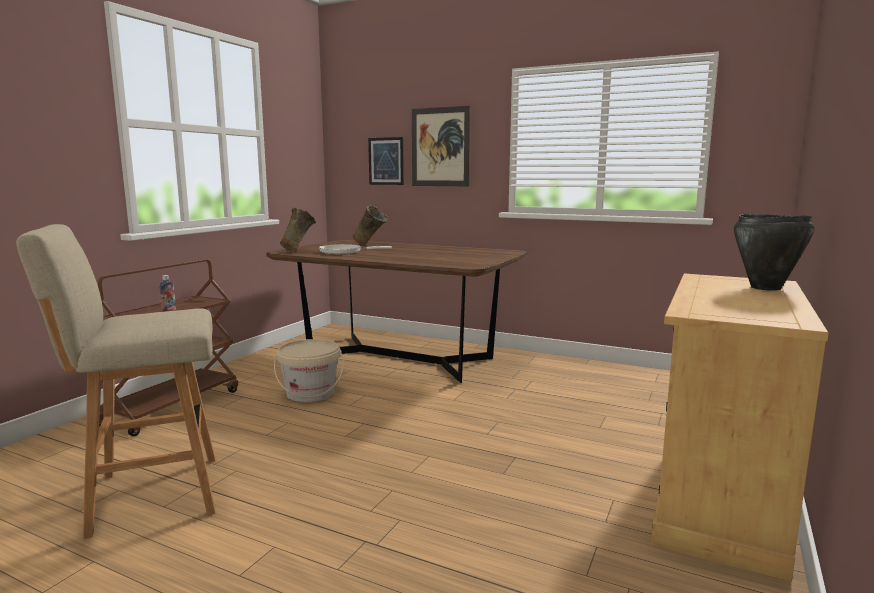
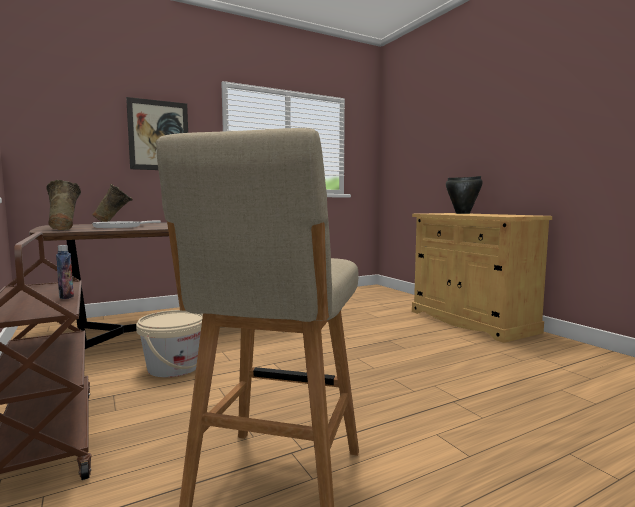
camera: 55 degrees left, 5 degrees down
(386, 161) = (95, 143): picture -> none

